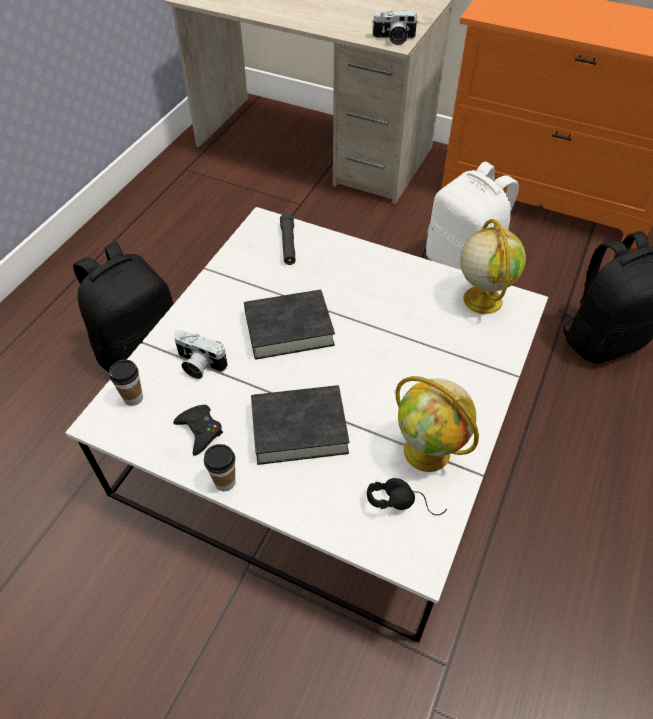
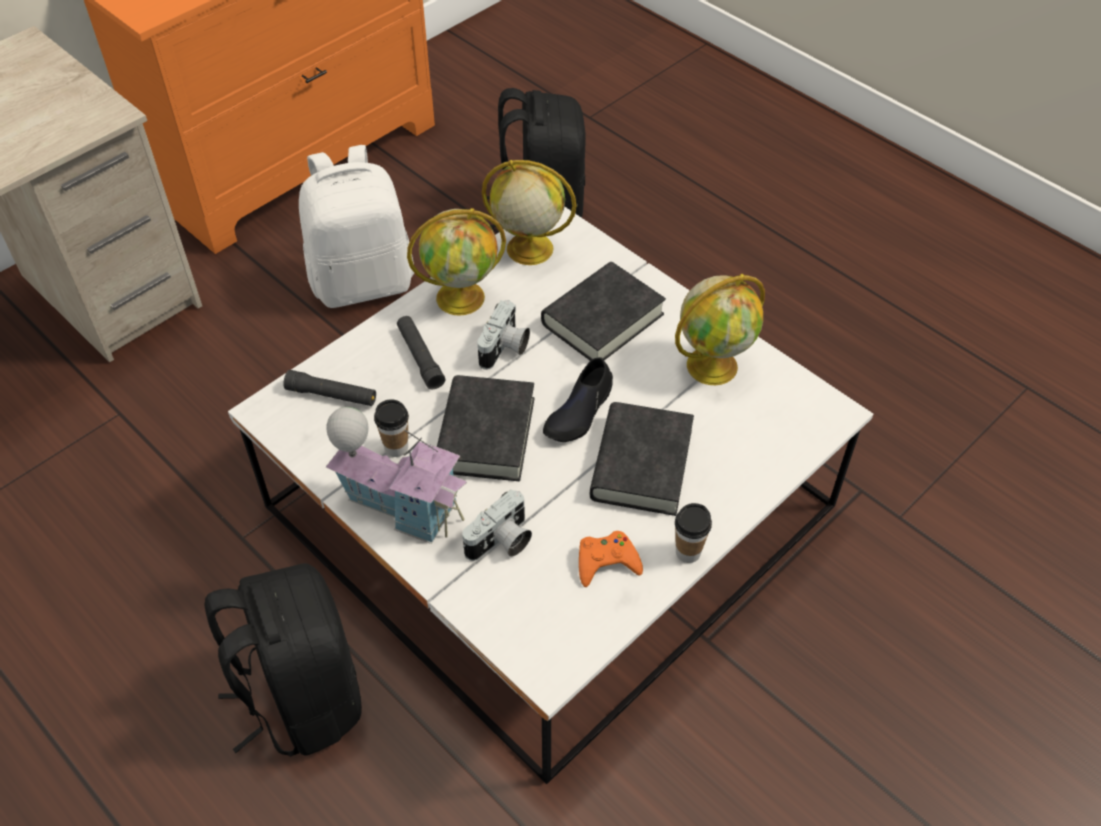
camera: 70 degrees left, 0 degrees up
(133, 398) = (525, 625): cup -> cup (396, 447)
(200, 431) = (606, 562): black game controller -> orange game controller
(212, 306) = (404, 506): none -> toy house
(334, 375) = (579, 412): none -> black shoe
(341, 274) = (420, 357): none -> black flashlight
(394, 39) = (96, 114): camera -> camera (505, 349)
(404, 501) = (763, 403): black headphones -> none
(409, 278) = (462, 297): none -> globe
(436, 364) = (602, 319): none -> black book

